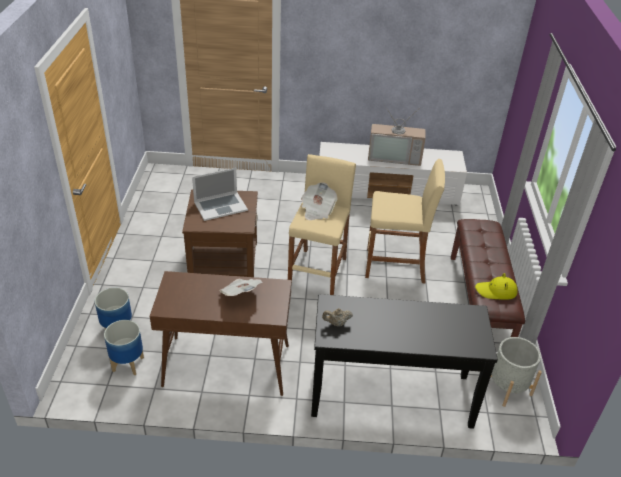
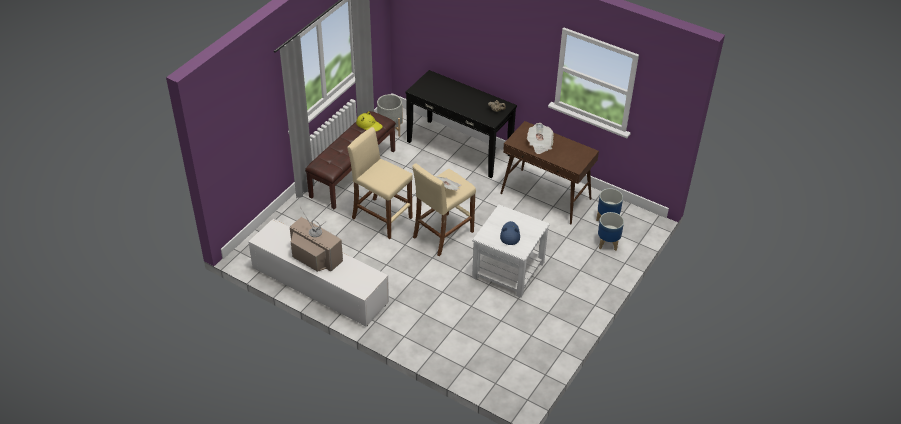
camera: 150 degrees left, 5 degrees up
(220, 206) = (510, 234): laptop -> blue hat
(224, 261) = (508, 270): brown side table -> white side table

